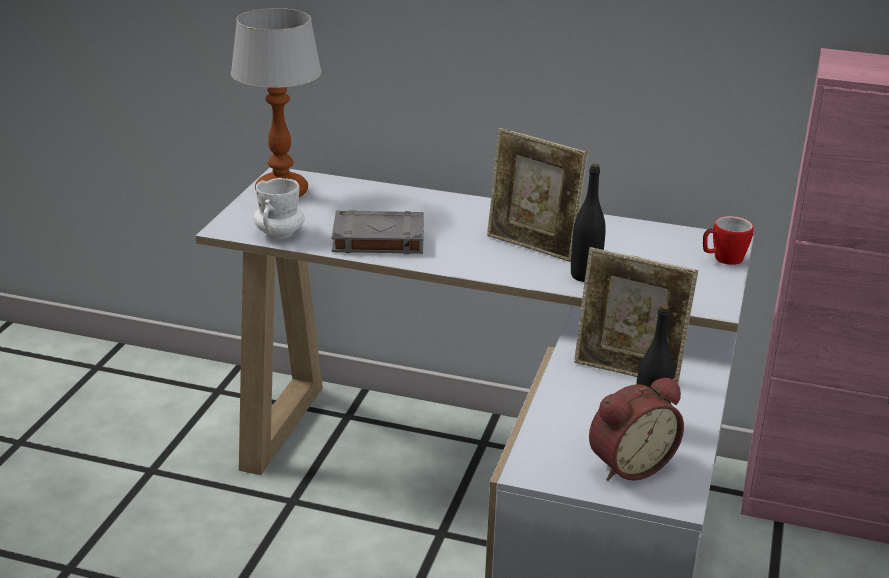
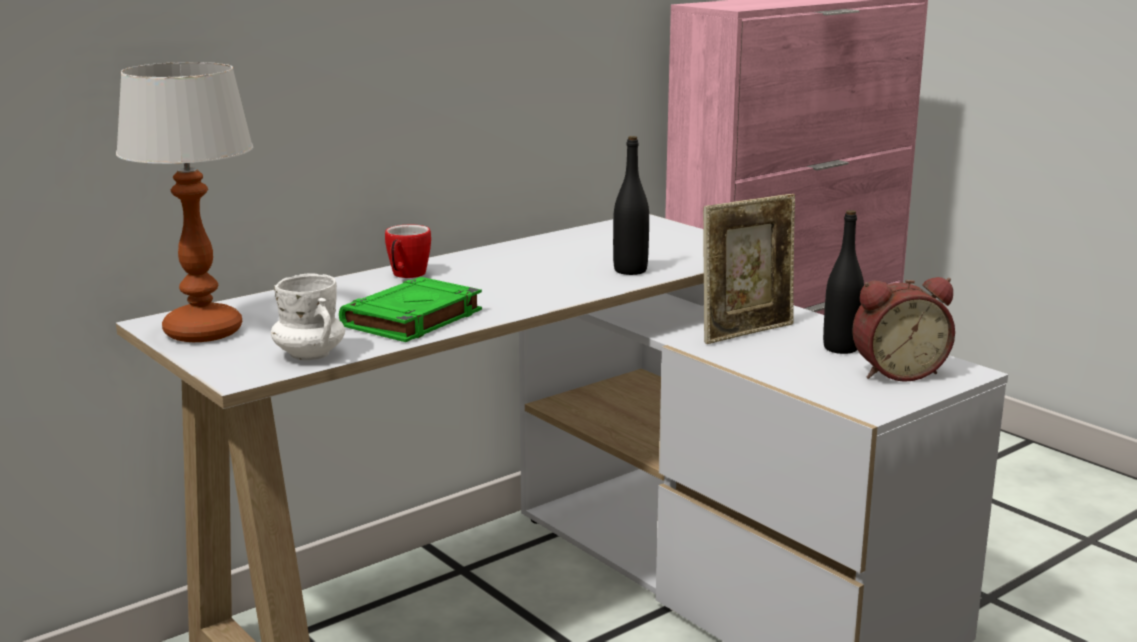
camera: 55 degrees left, 10 degrees down
(377, 239) = (412, 319): grey book -> green book
(532, 247) = (542, 272): picture frame -> none
(628, 464) = (897, 372): alarm clock -> alarm clock turned 75 degrees clockwise
(722, 259) = (671, 229): mug -> mug (406, 276)

